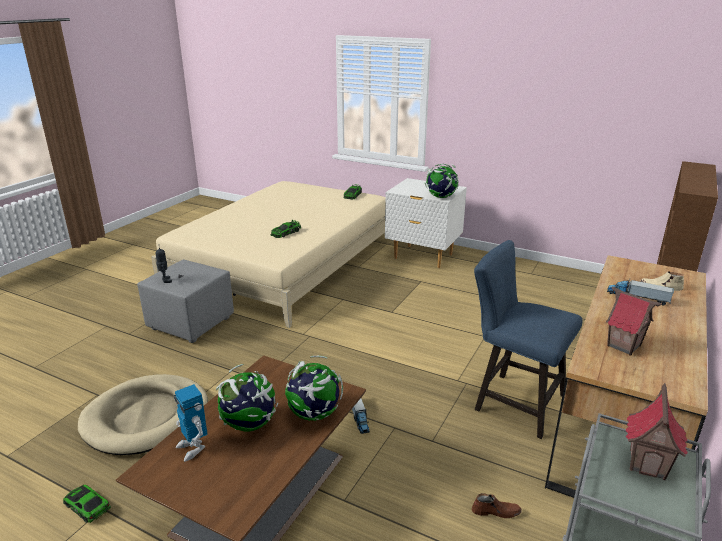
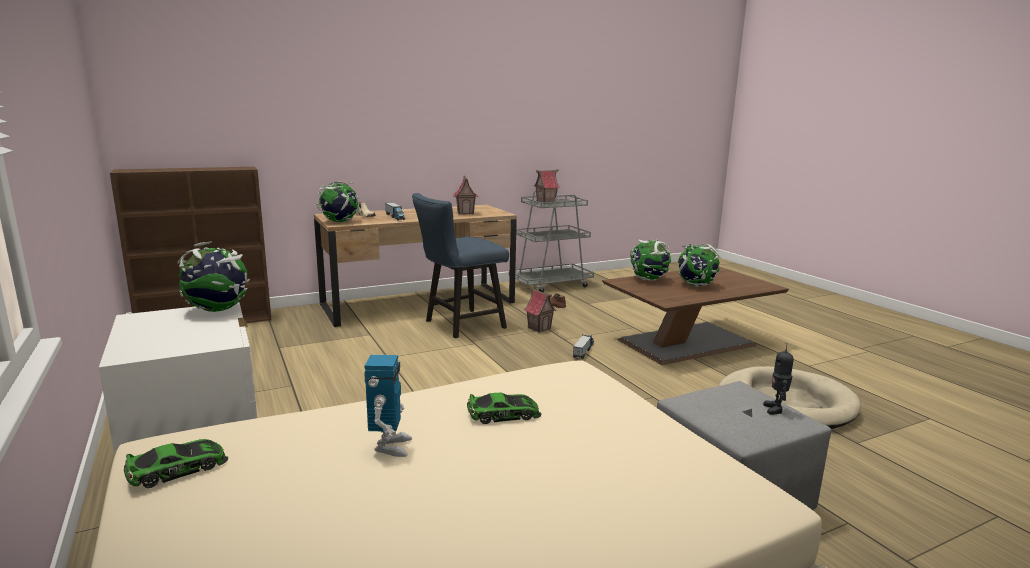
camera: 145 degrees left, 10 degrees down
(87, 506) = (822, 369): toy car -> none
(193, 448) = (737, 286): toy robot -> toy robot (390, 446)
(439, 436) = (539, 328): none -> toy house
(513, 401) = (459, 325): blue chair -> blue chair turned 75 degrees clockwise
(632, 266) = (339, 222): none -> globe

